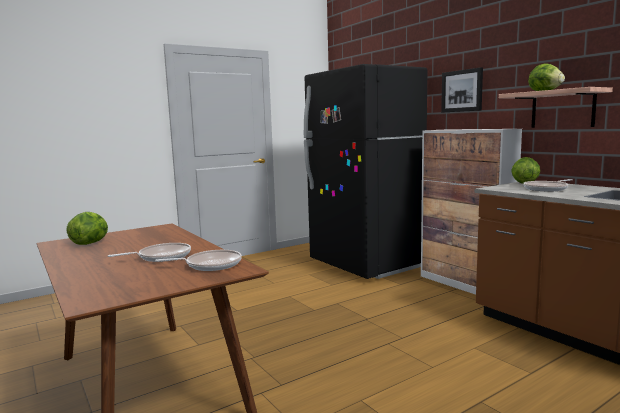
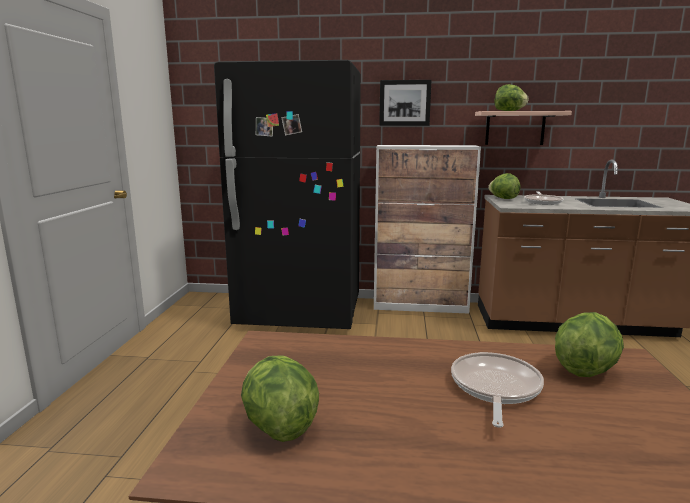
camera: 50 degrees left, 5 degrees up
(210, 265) = (584, 369): frying pan -> lettuce

